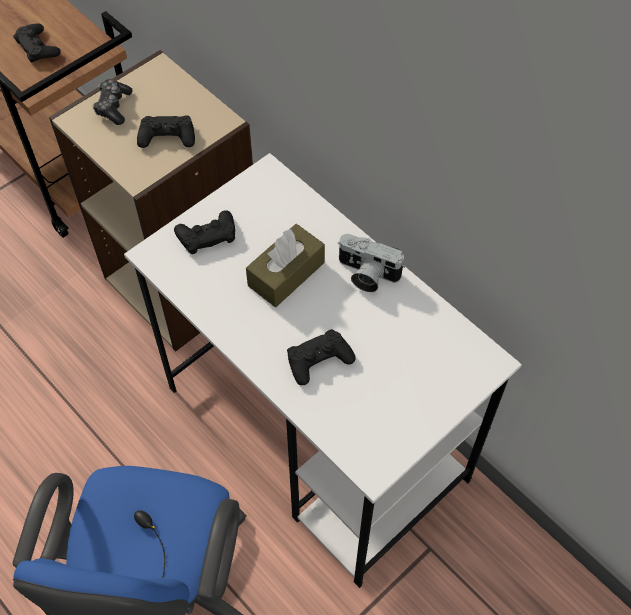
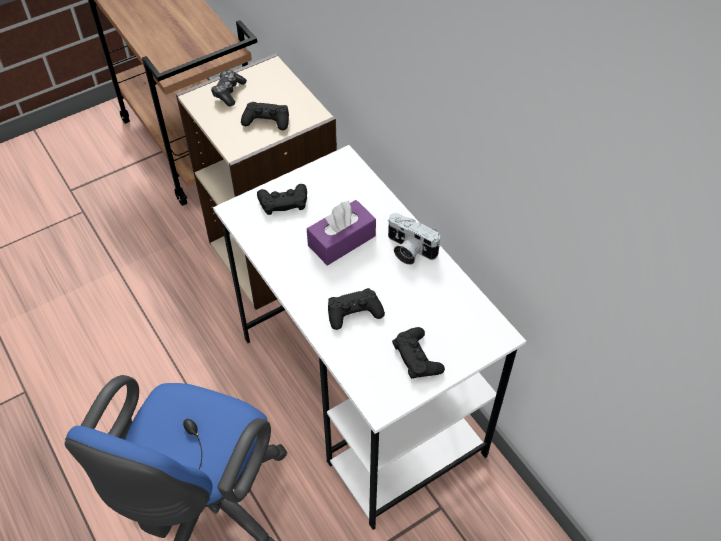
camera: 10 degrees right, 5 degrees down
(37, 47) = (181, 43): black game controller -> black game controller (417, 357)
(286, 274) = (341, 240): brown tissue box -> purple tissue box

